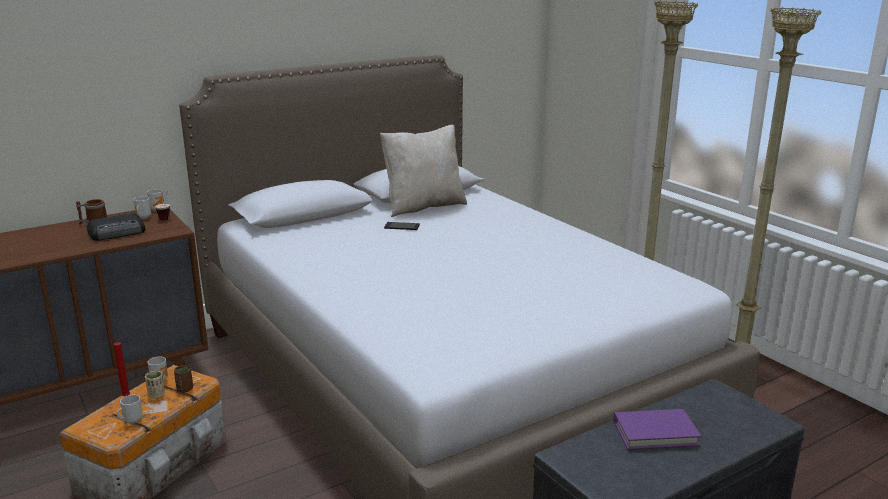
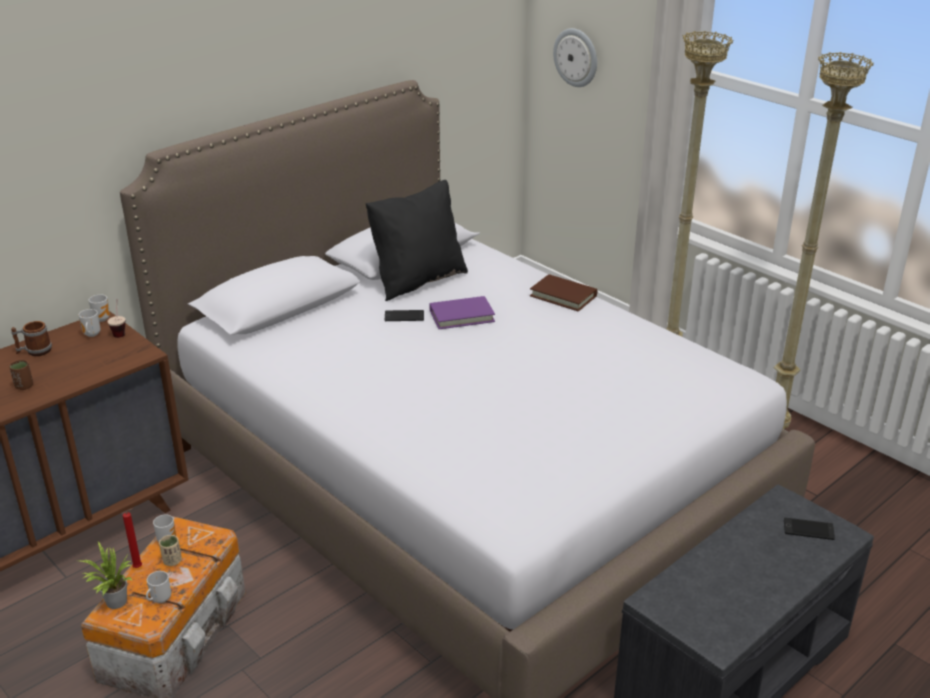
camera: 10 degrees left, 10 degrees up
(93, 419) = (114, 603): none -> potted plant
(118, 232) = (73, 363): radio -> none
(185, 389) = (202, 549): brown cup -> brown cup (24, 386)
(423, 206) = (417, 280): beige pillow -> black pillow
(543, 222) = (563, 296): none -> brown book
(581, 51) = (576, 57): none -> wall clock
(655, 433) = (735, 561): purple book -> purple book (461, 316)
(737, 415) = (808, 529): none -> phone

